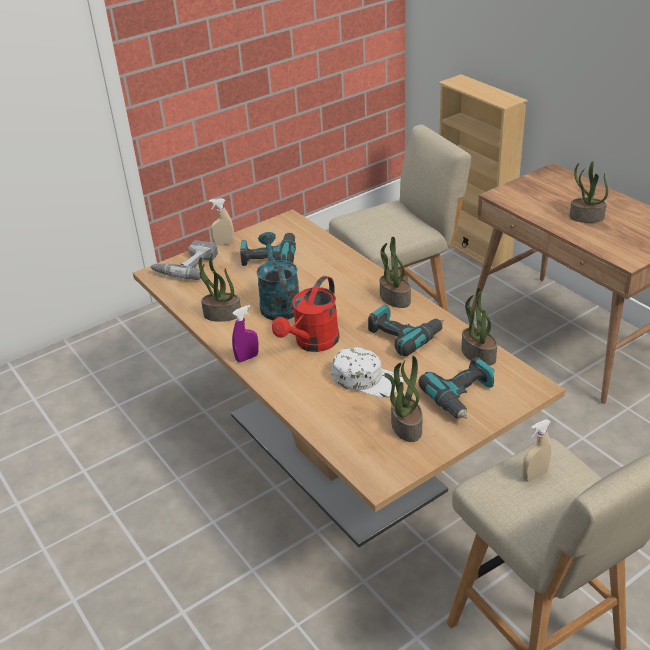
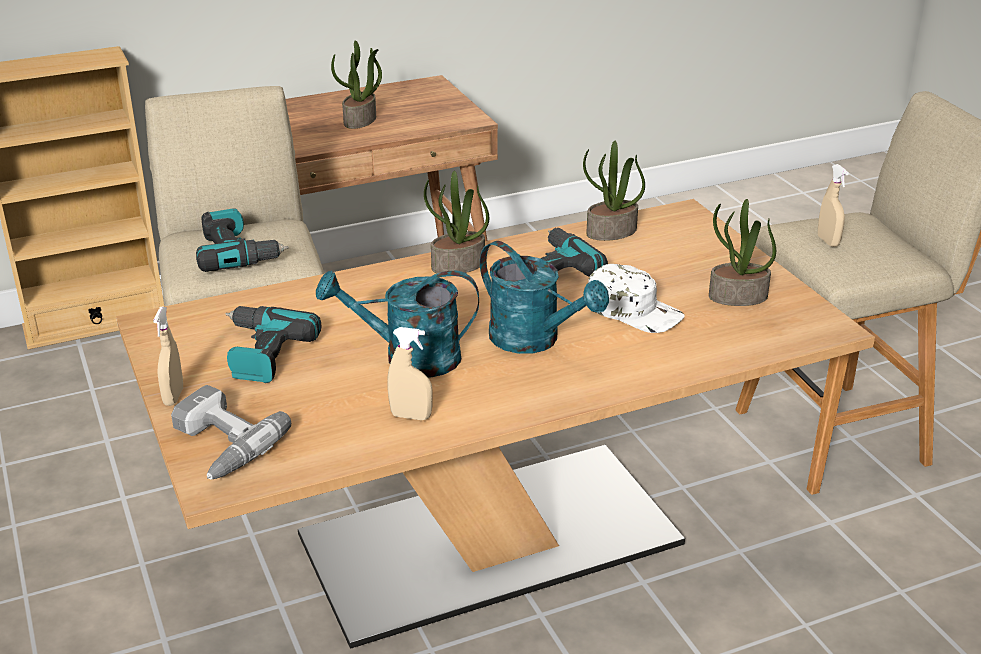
camera: 80 degrees left, 5 degrees down
(222, 315) = (411, 416): potted plant -> beige spray bottle
(247, 358) = (545, 400): purple spray bottle -> none
(312, 343) = (534, 340): red watering can -> turquoise watering can
(367, 379) = (634, 309): white cap -> white cap turned 90 degrees clockwise
(462, 397) = (690, 254): power drill -> power drill (238, 253)

